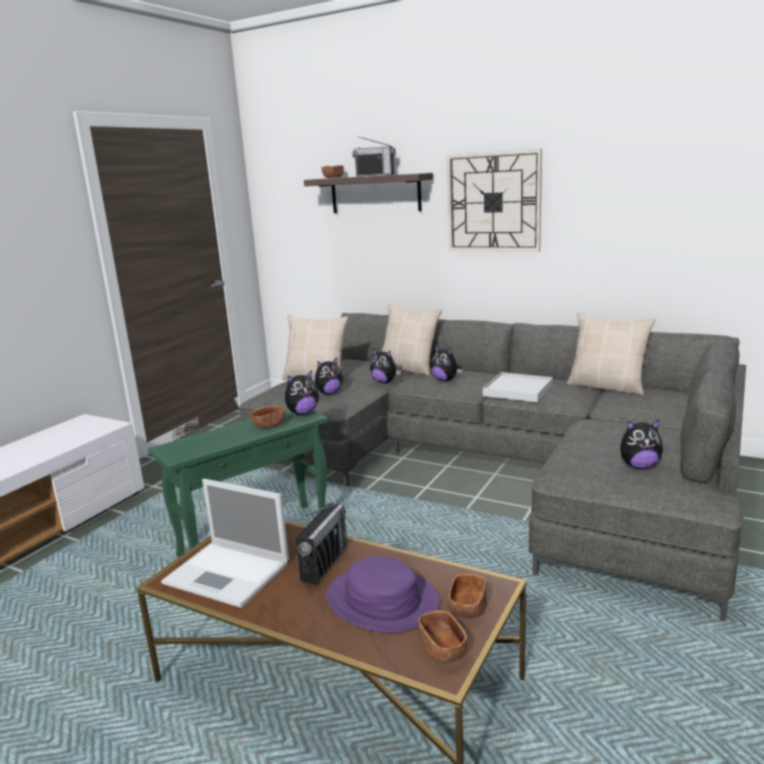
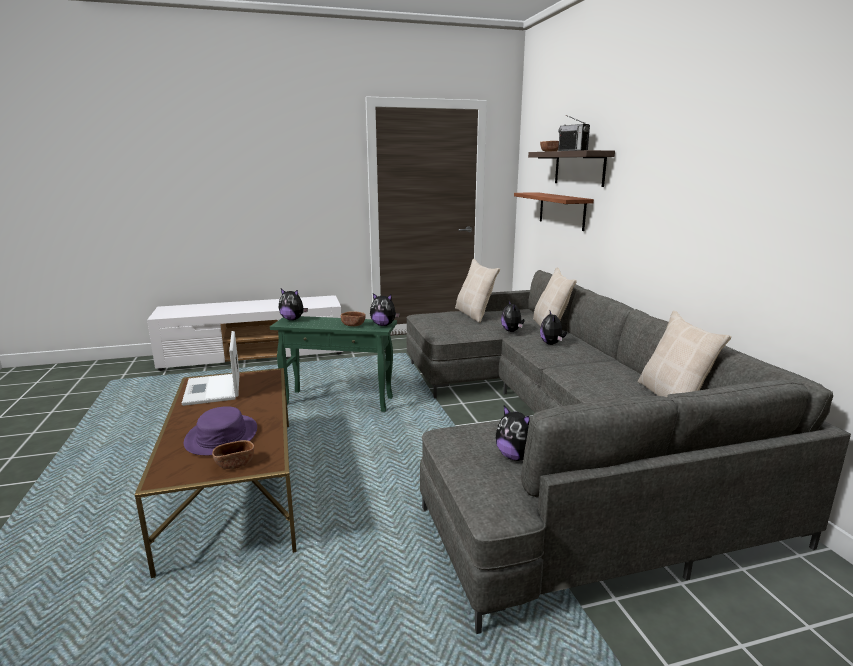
camera: 45 degrees right, 0 degrees up
(324, 563) = (246, 407): radio -> none
(329, 393) = (459, 325): plush toy -> plush toy (293, 319)
(352, 242) = (561, 210): none -> shelf
(442, 649) = (182, 471): brown bowl -> none
(493, 202) = (651, 183): wall clock -> none
(518, 390) = (584, 370): white tray -> none

